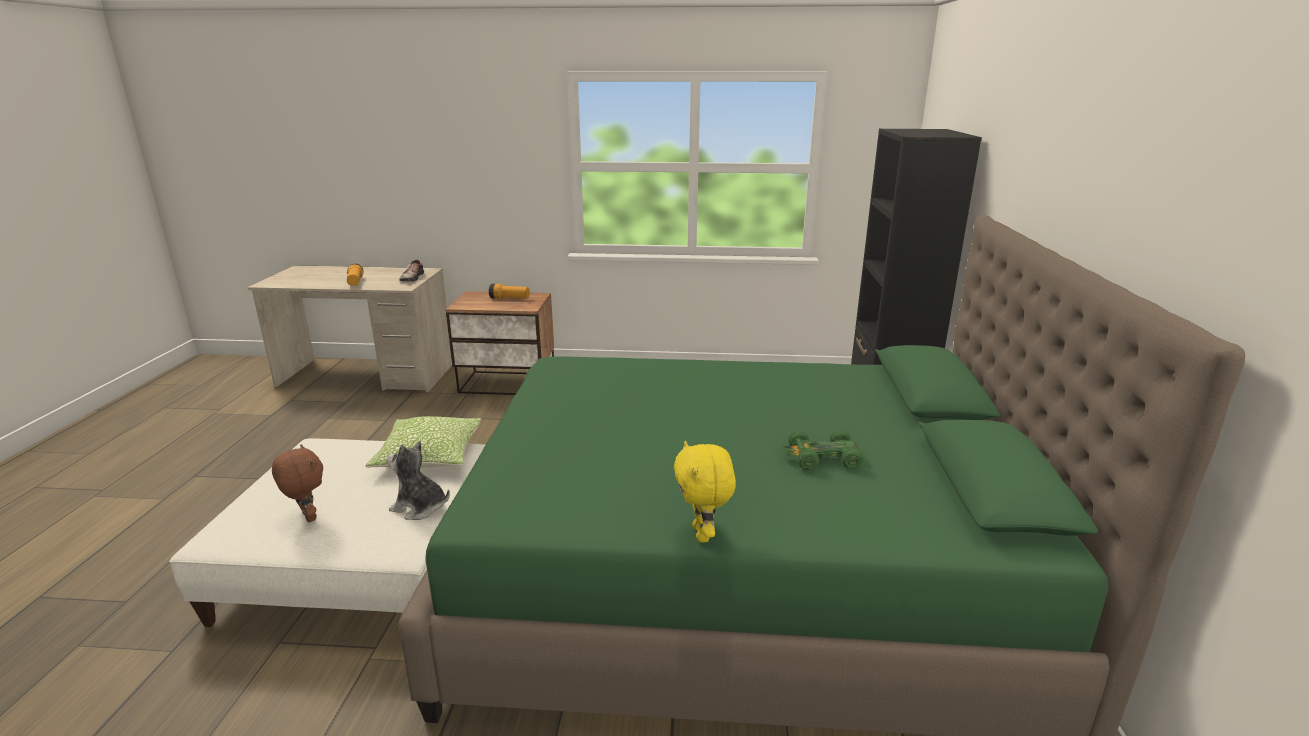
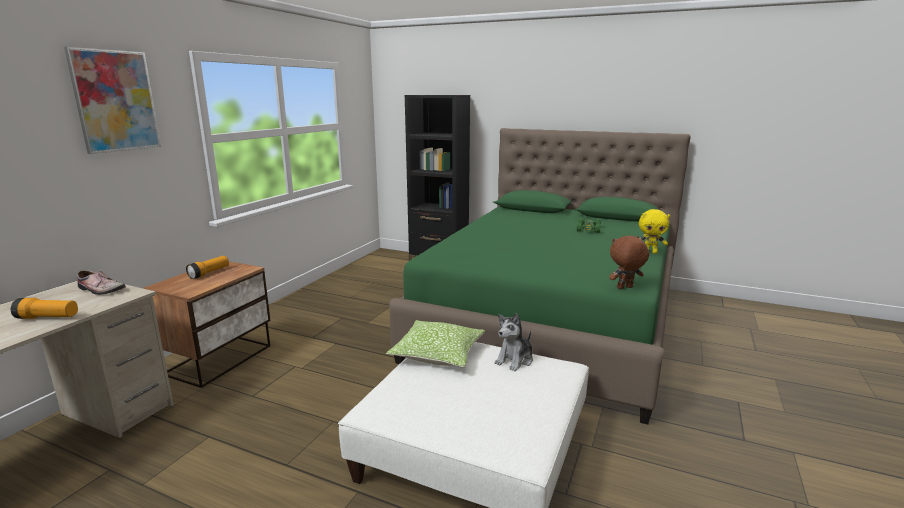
camera: 70 degrees left, 5 degrees down
(307, 517) = (511, 405): brown plush toy -> brown plush toy (625, 288)
(483, 123) = (115, 101): none -> picture

